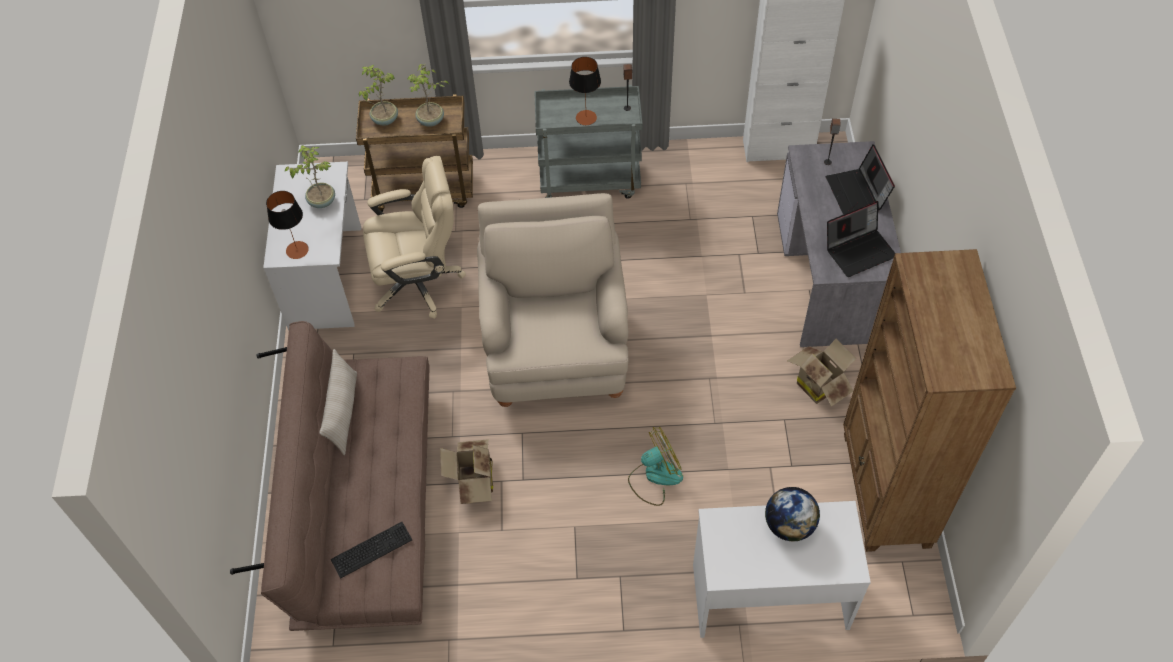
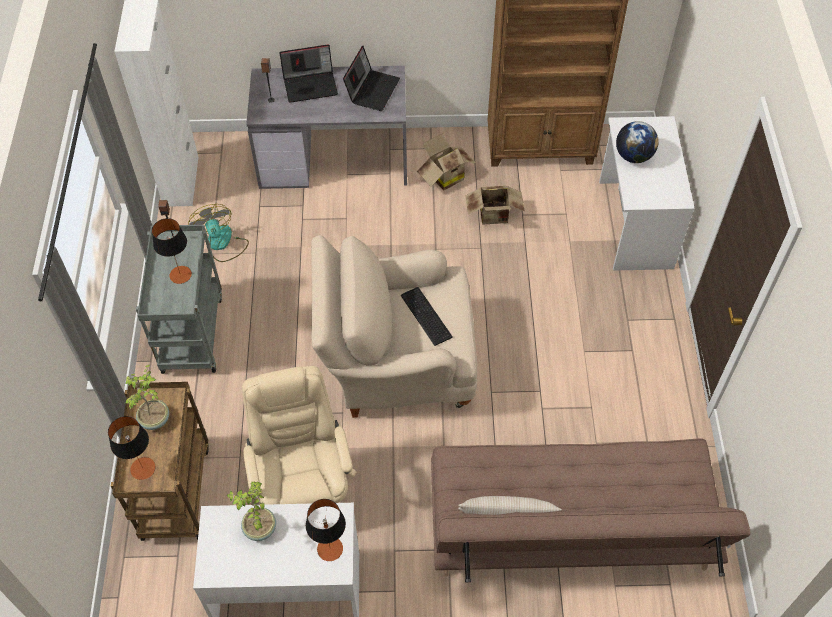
camera: 90 degrees left, 0 degrees up
(370, 549) = (655, 480): keyboard -> keyboard (425, 317)
(384, 119) = (143, 468): potted plant -> table lamp
(473, 482) = (544, 432): cardboard box -> cardboard box (494, 216)
(655, 477) = (534, 292): fan -> fan (222, 244)
(859, 250) = (372, 90): laptop -> laptop turned 45 degrees clockwise

